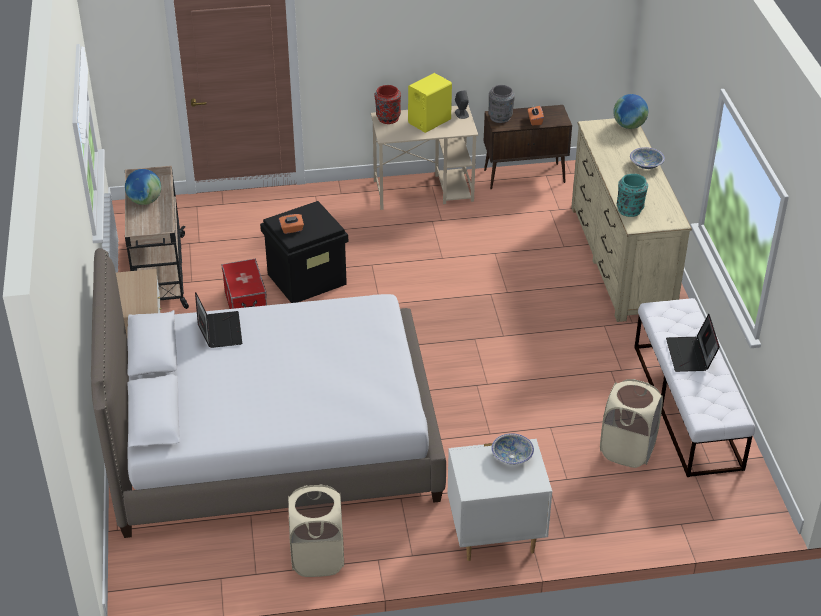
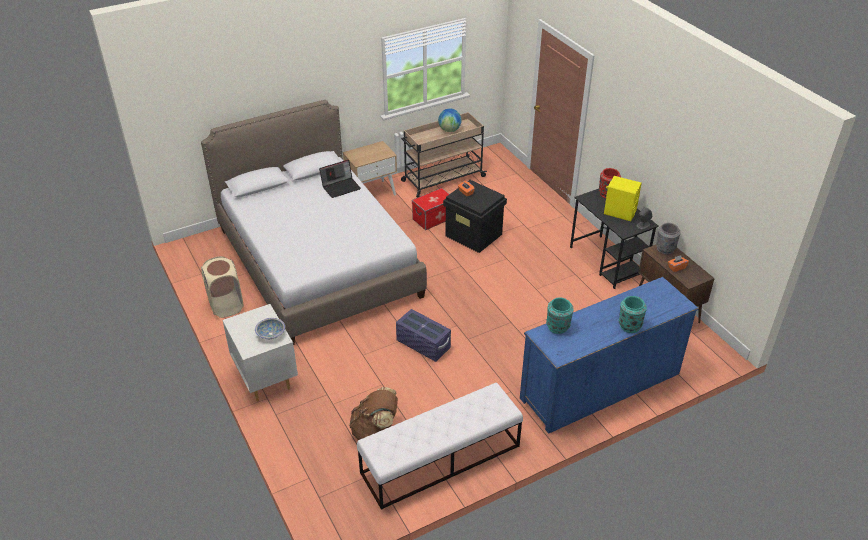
camera: 70 degrees right, 0 degrees up
(424, 191) = (607, 262): beige desk -> black desk
(496, 375) = (423, 344): none -> purple storage box
(621, 259) = (600, 386): beige dresser -> blue dresser
(627, 450) = (375, 432): beige laundry basket -> brown backpack
(629, 126) = (679, 306): globe -> none
(646, 164) = (629, 326): bowl -> turquoise vase
(691, 355) = (445, 422): laptop -> none

